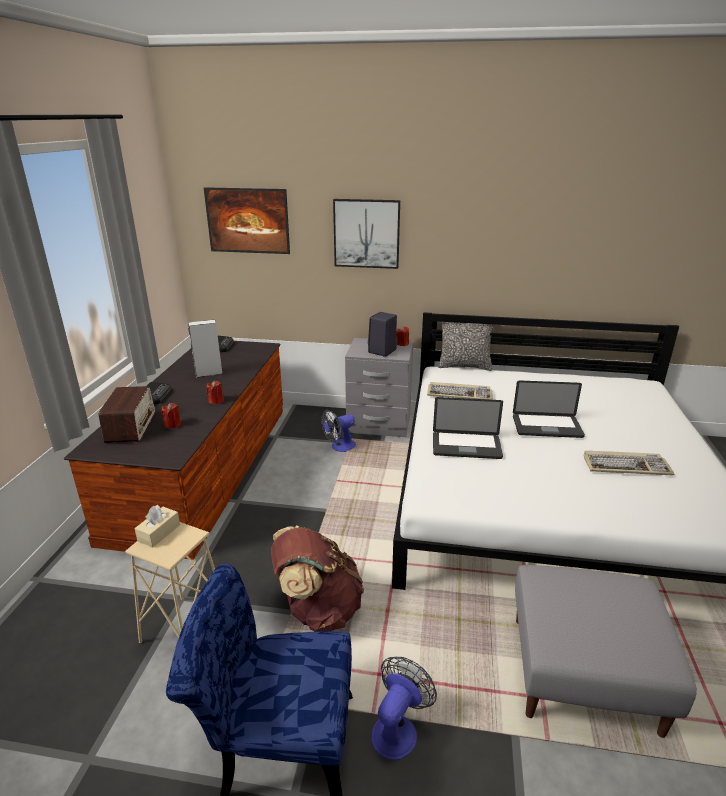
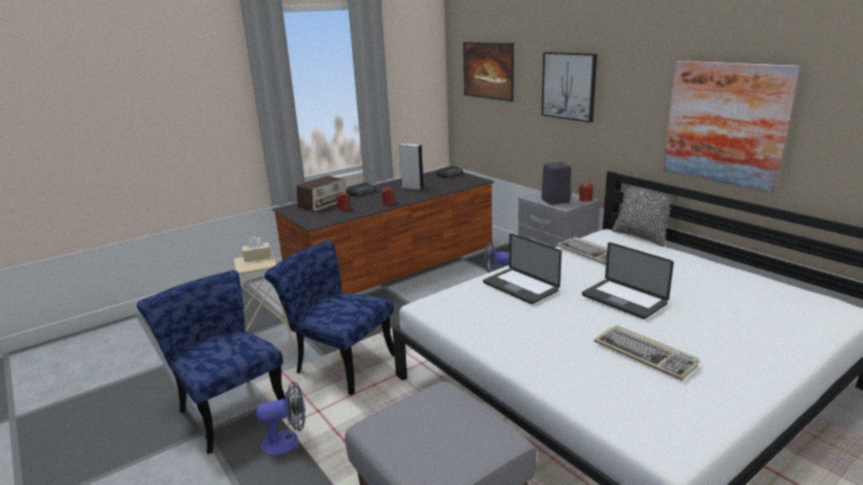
camera: 45 degrees right, 5 degrees down
(318, 609) = (339, 362): brown backpack -> blue chair
(534, 258) = (725, 123): none -> picture

